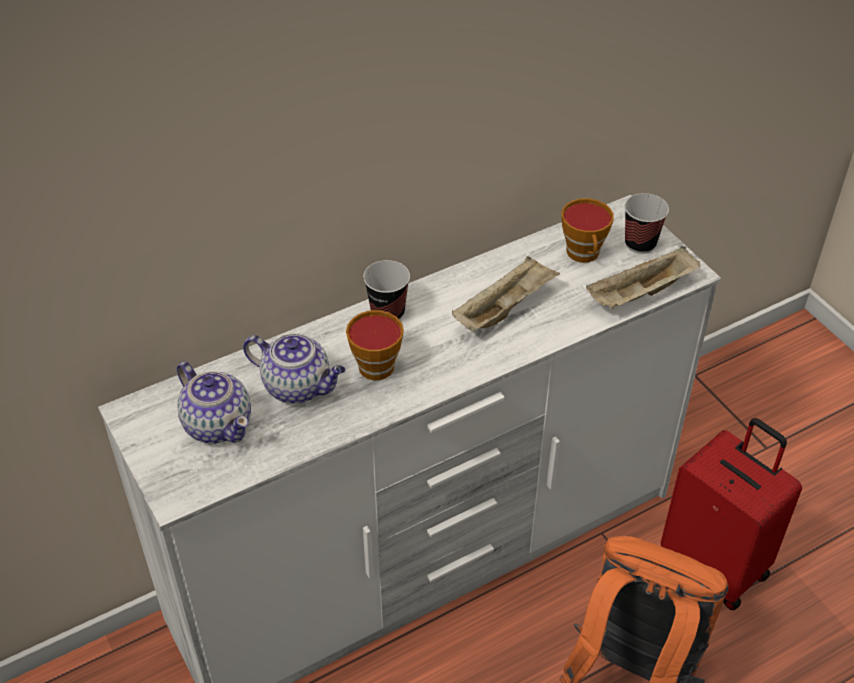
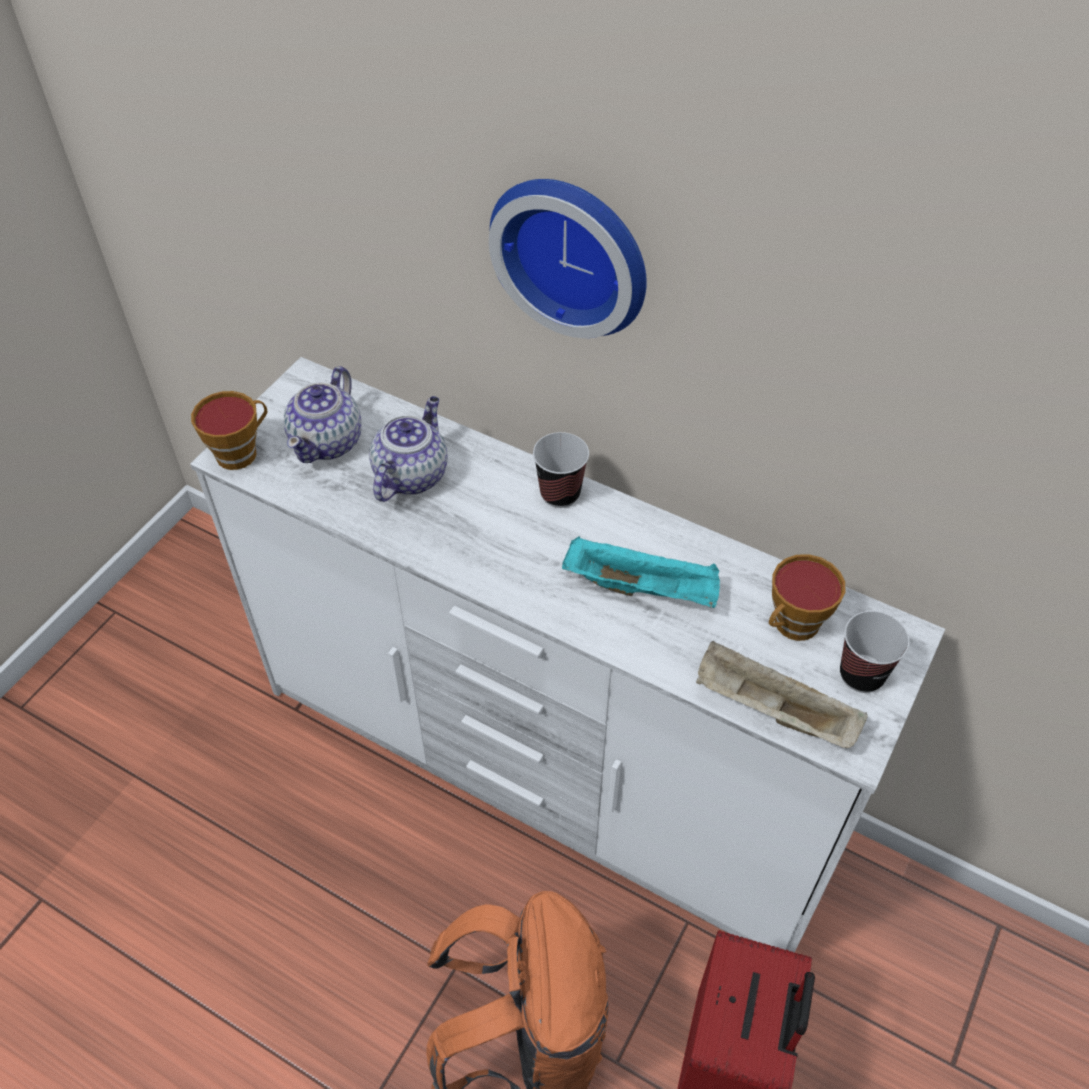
camera: 60 degrees right, 5 degrees up
(298, 386) = (411, 474): teapot -> teapot turned 150 degrees counterclockwise
(345, 119) = (574, 252): none -> wall clock
(375, 363) = (481, 516): cup -> cup (241, 452)
(504, 308) = (643, 588): beige tray -> turquoise tray

